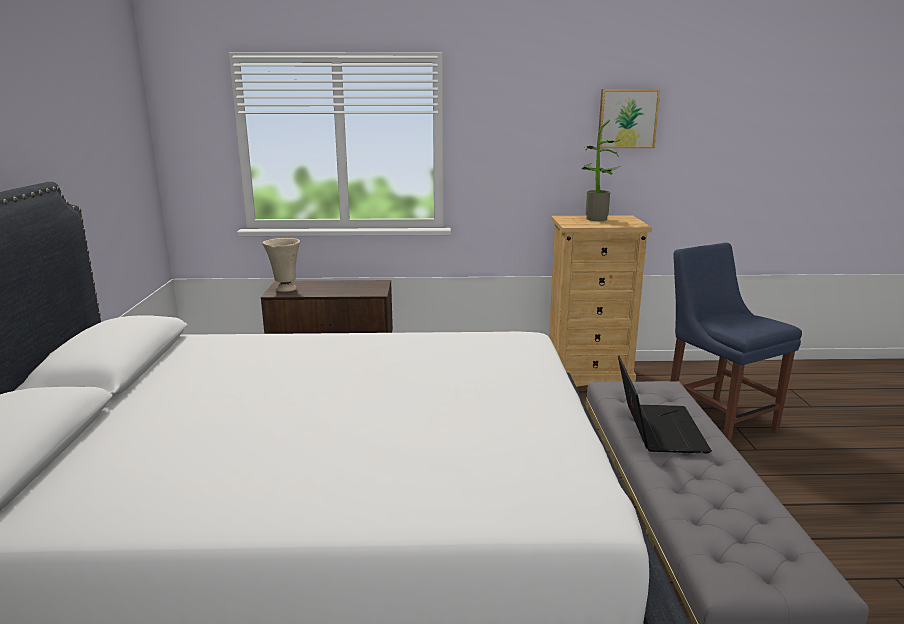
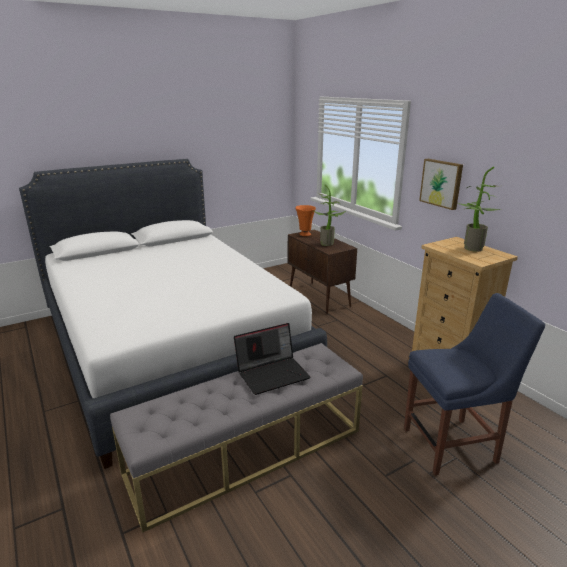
camera: 60 degrees right, 5 degrees up
(285, 289) = (304, 234): beige vase -> orange vase
(346, 287) = (328, 243): none -> potted plant
(627, 118) = (529, 168): picture -> picture (441, 183)
(716, 420) = (454, 445): blue chair -> blue chair turned 45 degrees clockwise

